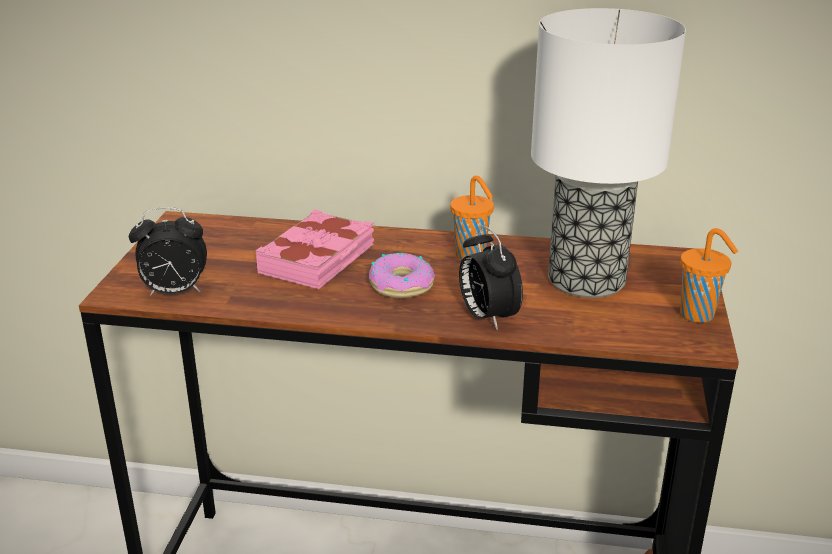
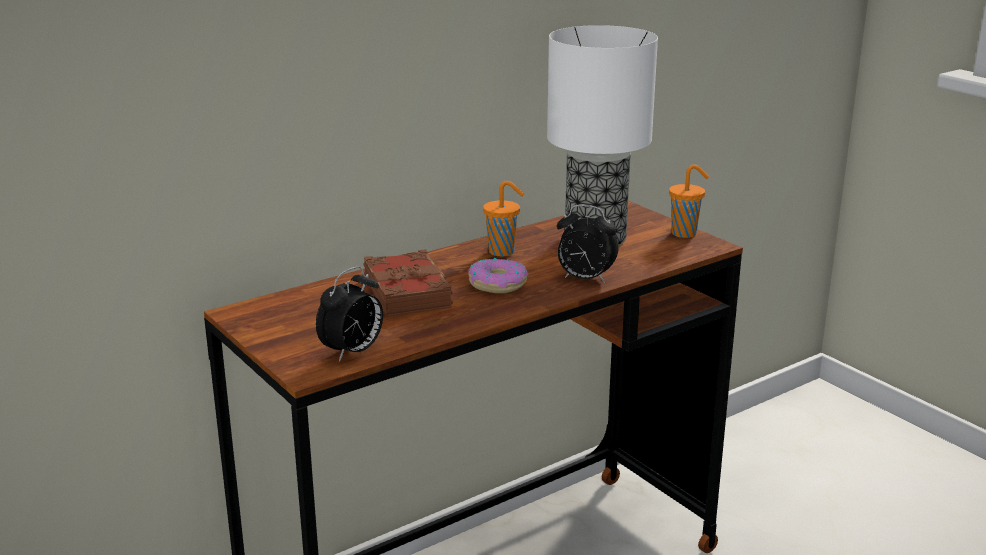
camera: 45 degrees left, 5 degrees down
(318, 259) = (408, 292): pink book -> brown book

